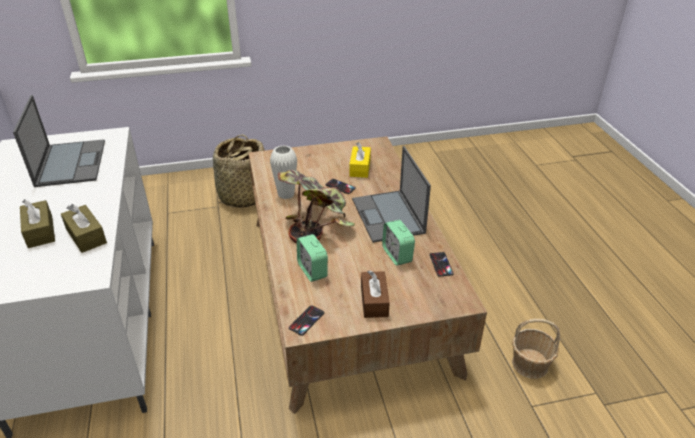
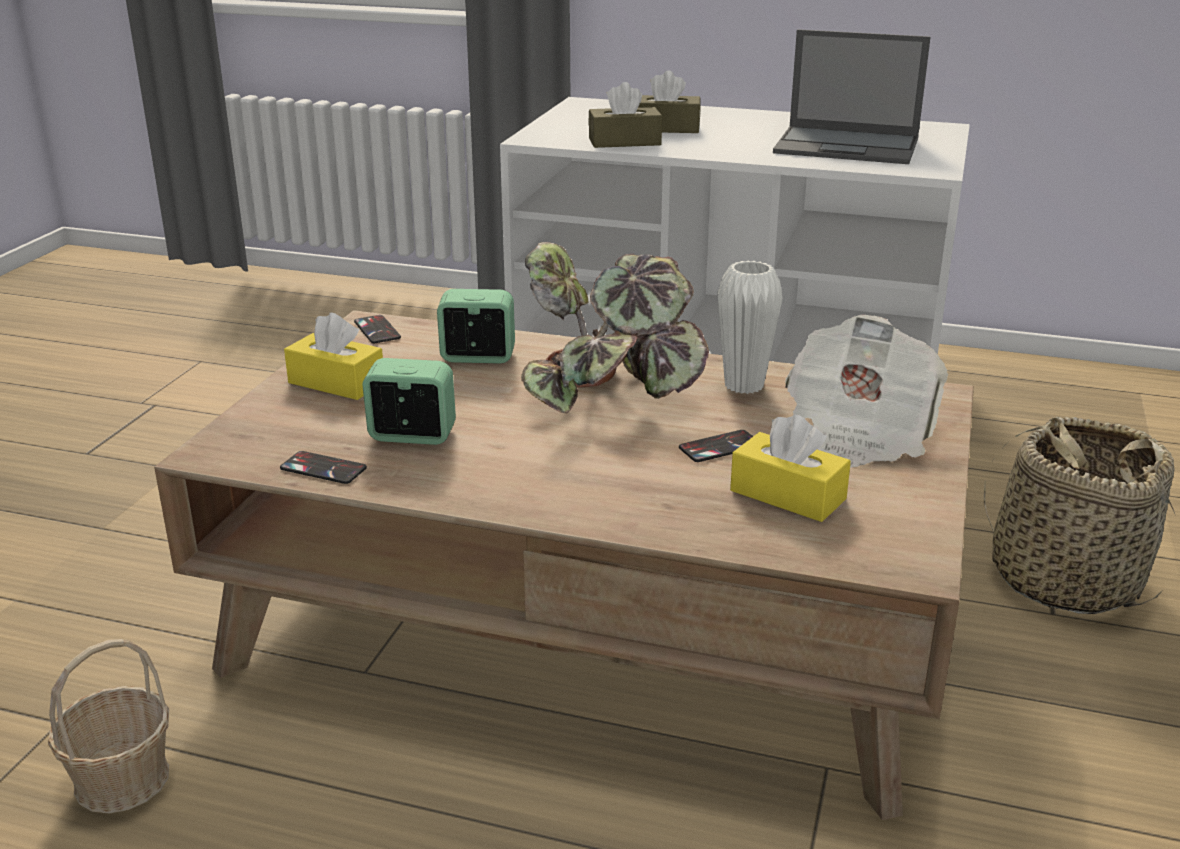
camera: 120 degrees right, 10 degrees down
(305, 165) = (859, 432): none -> newspaper
(374, 301) = (336, 383): brown tissue box -> yellow tissue box
(388, 216) = (541, 466): laptop -> none

